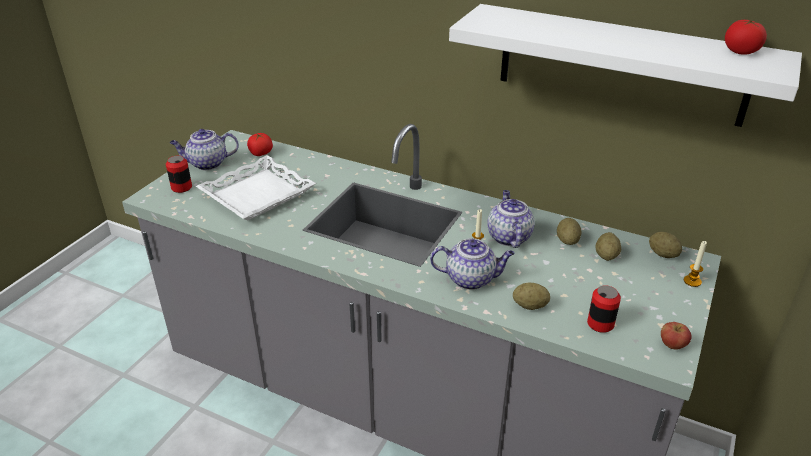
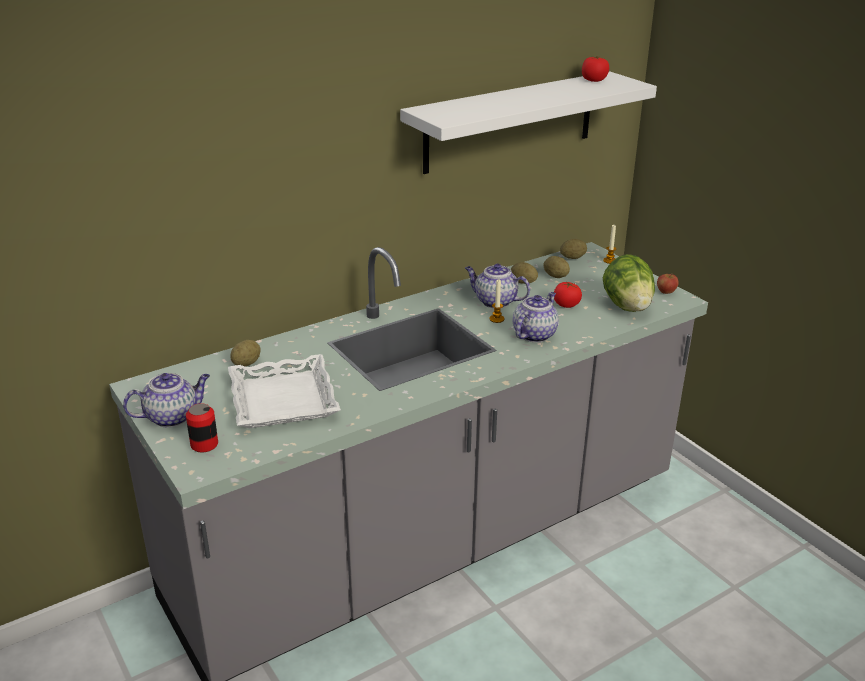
camera: 60 degrees left, 5 degrees down
(207, 164) = (172, 416): teapot -> teapot turned 135 degrees counterclockwise
(261, 153) = (197, 377): tomato -> tomato (566, 304)
(530, 306) = (587, 323): potato -> potato (246, 363)
(600, 324) = (627, 306): can -> lettuce

